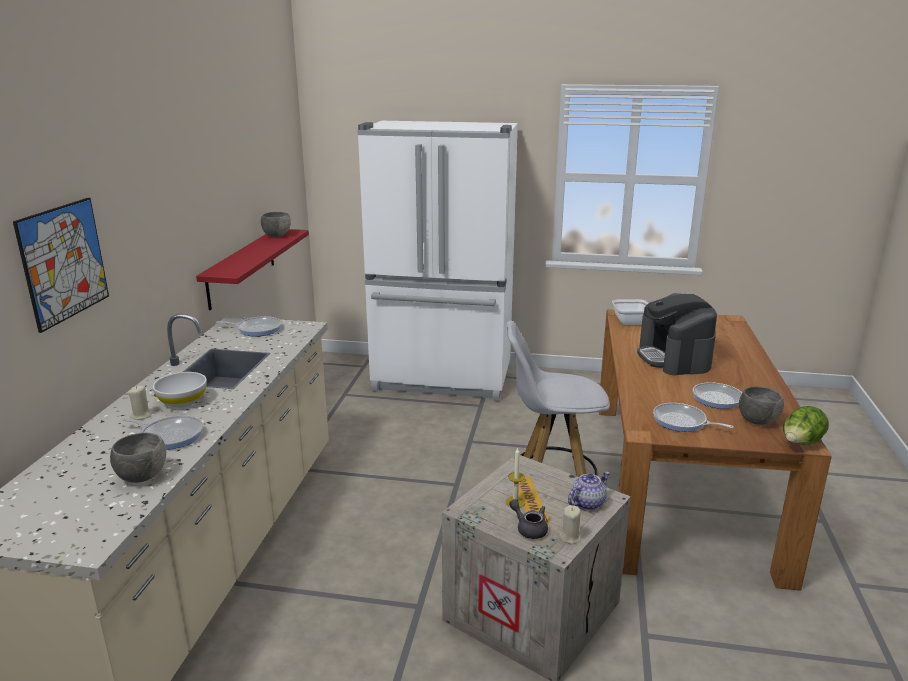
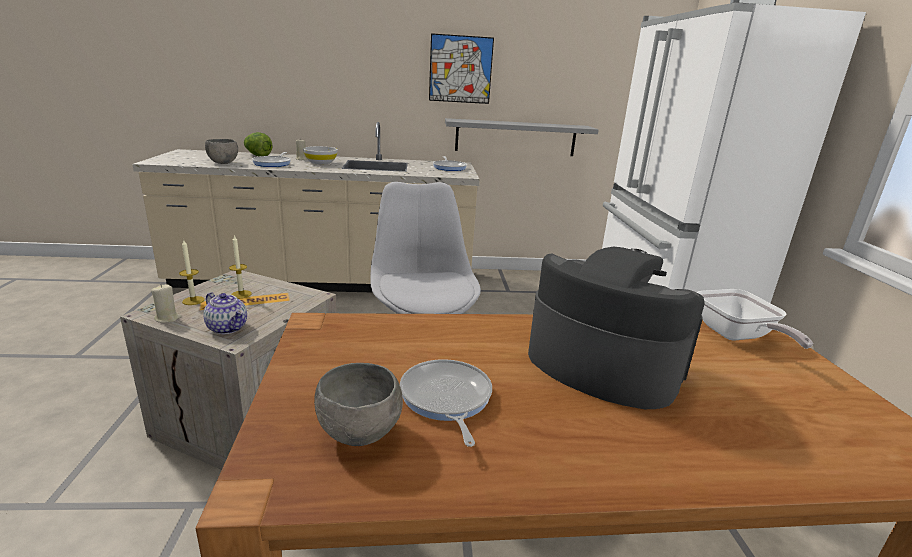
camera: 75 degrees right, 0 degrees up
(64, 262) = (306, 56): picture -> picture (460, 69)
(241, 267) = (515, 137): red shelf -> grey shelf
(277, 236) = (566, 125): grey bowl -> none
(529, 528) = (193, 300): grey teapot -> candle
(674, 358) = (602, 364): coffee machine -> coffee machine turned 60 degrees clockwise
(682, 422) = (349, 354): frying pan -> none
(800, 444) = (257, 481): lettuce -> lettuce (258, 156)

